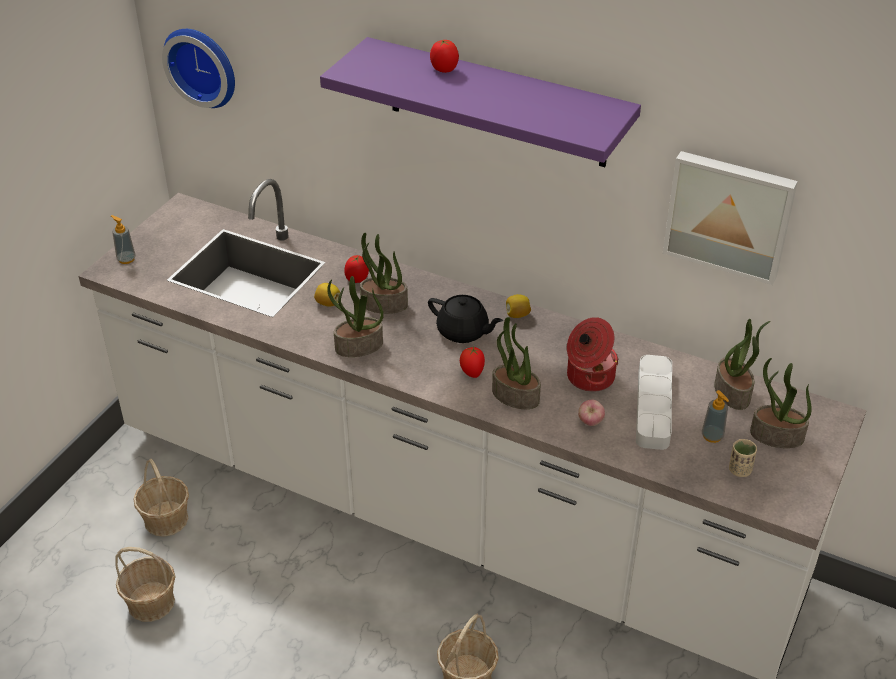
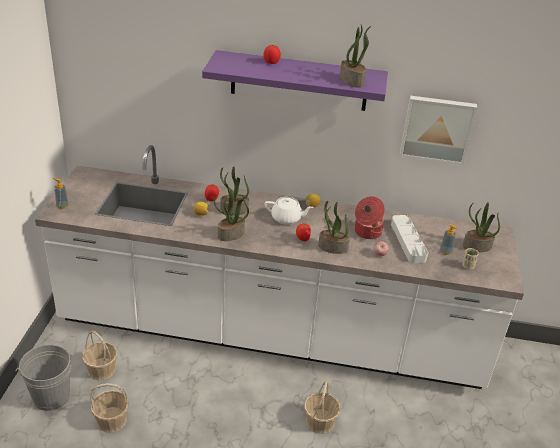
camera: 20 degrees left, 5 degrees down
(80, 547) = (51, 396): none -> grey bucket
(203, 65) = (99, 80): wall clock -> none
(463, 332) = (287, 218): black teapot -> white teapot
(733, 392) = (444, 229): potted plant -> potted plant (352, 81)

